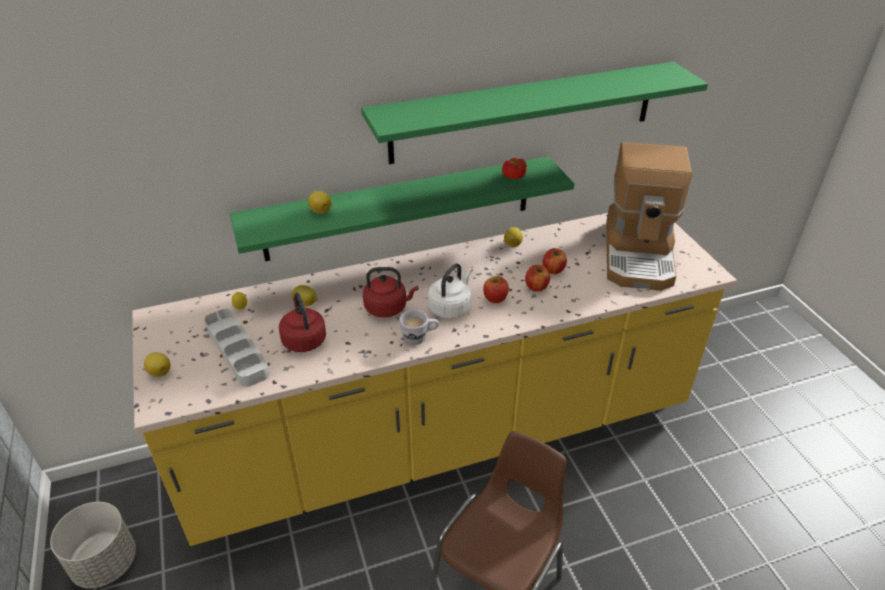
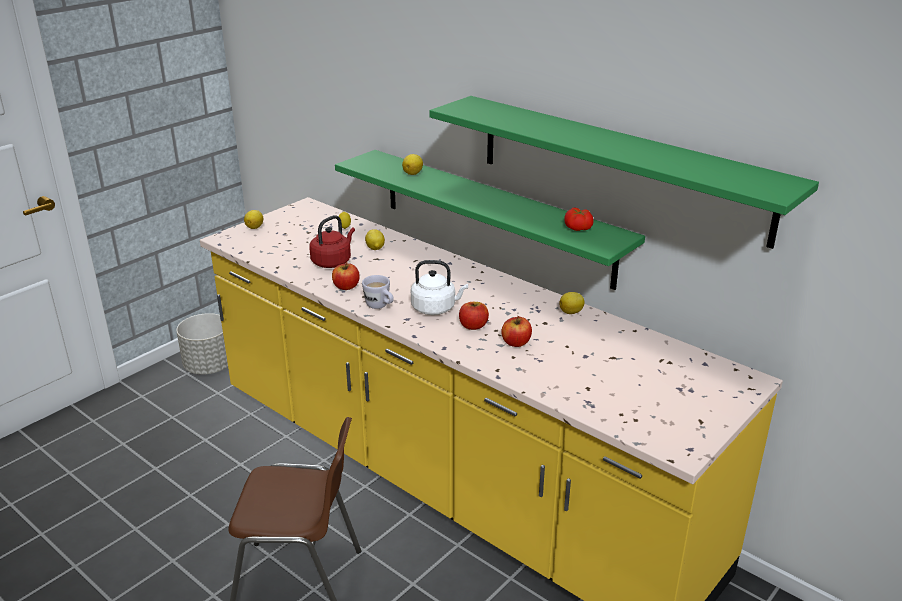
camera: 60 degrees right, 10 degrees down
(237, 350) = (298, 243): grey tray -> none
(388, 308) = (405, 282): red kettle -> none
(553, 270) = (556, 345): apple -> apple (346, 287)
(639, 254) = (655, 391): coffee machine -> none

